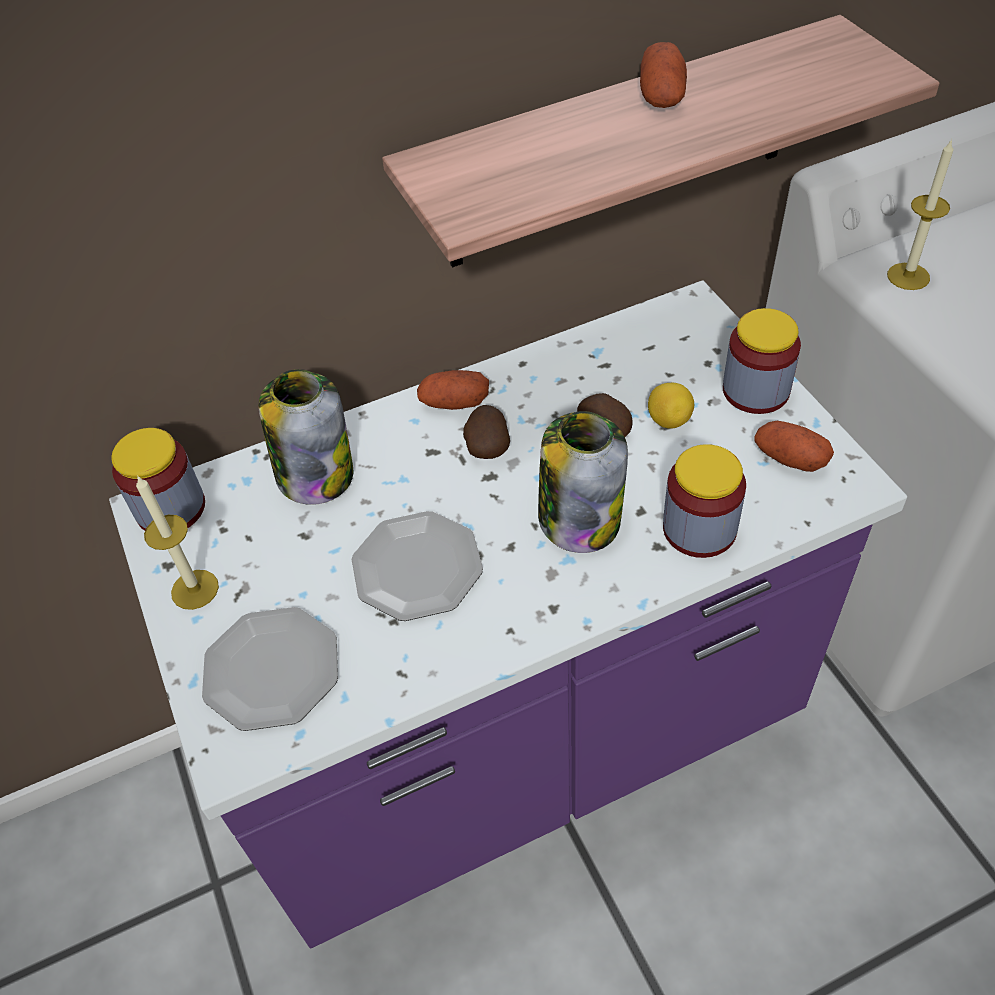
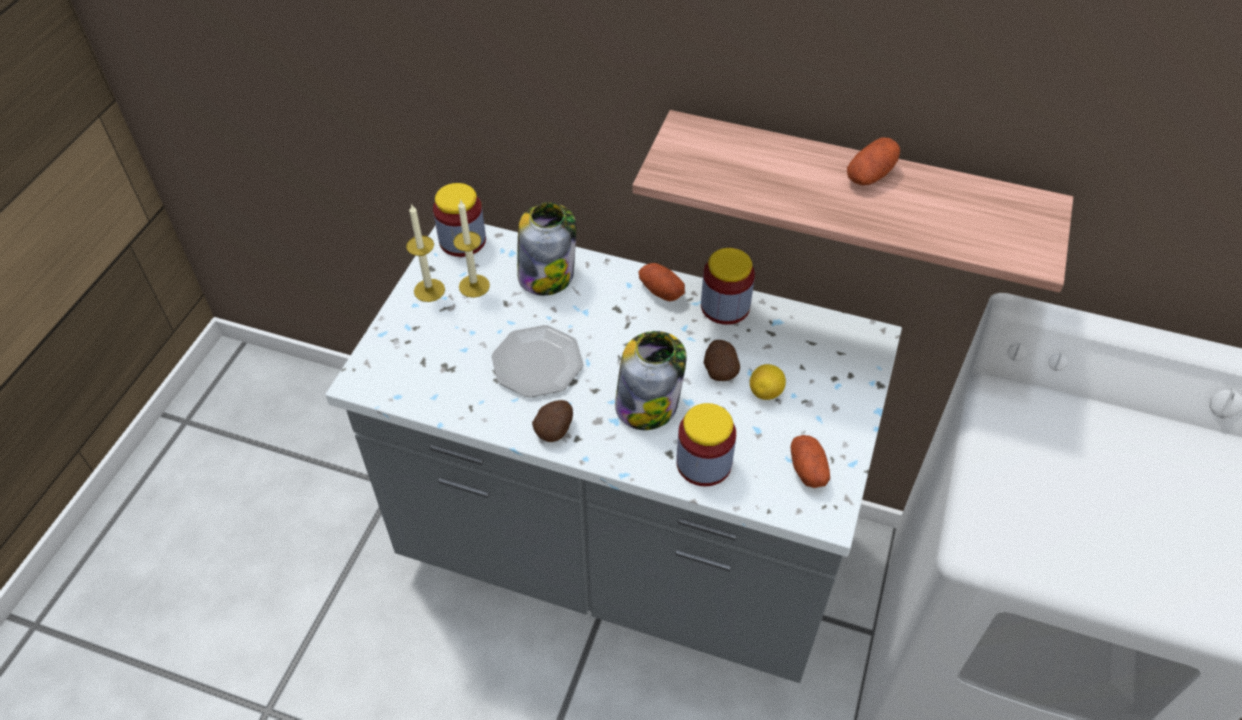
camera: 40 degrees right, 0 degrees up
(272, 669) = (419, 356): plate -> none
(487, 445) = (649, 328): potato -> potato (555, 429)
(519, 739) = (621, 552): purple counter -> grey counter
(755, 390) = (841, 416): jar -> jar (725, 306)
(908, 276) = (1018, 419): candle -> candle (474, 286)

